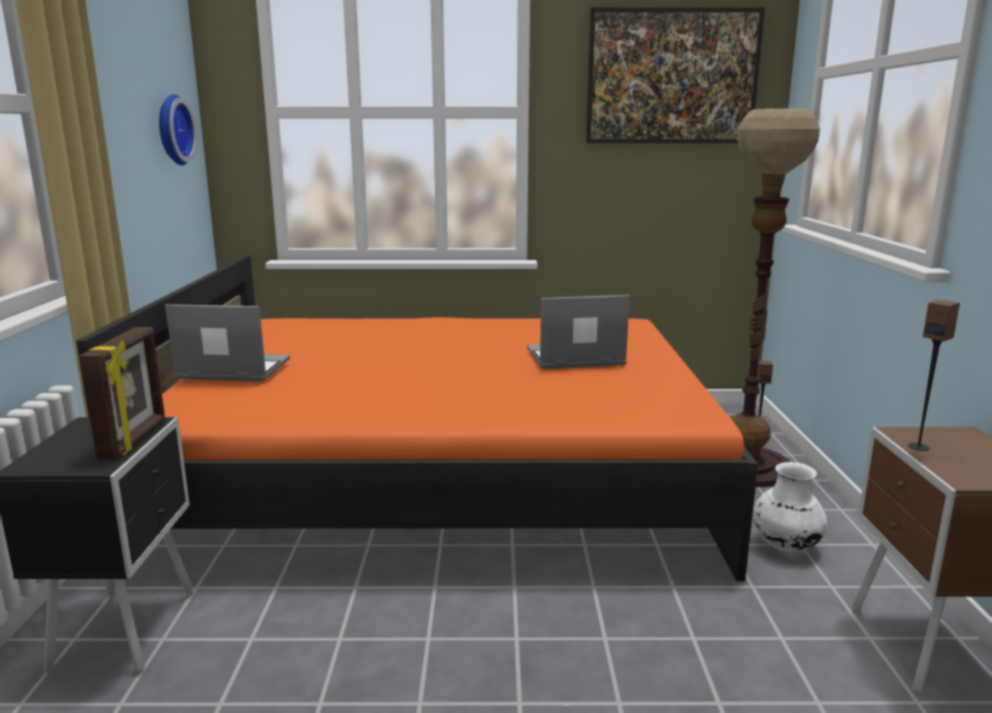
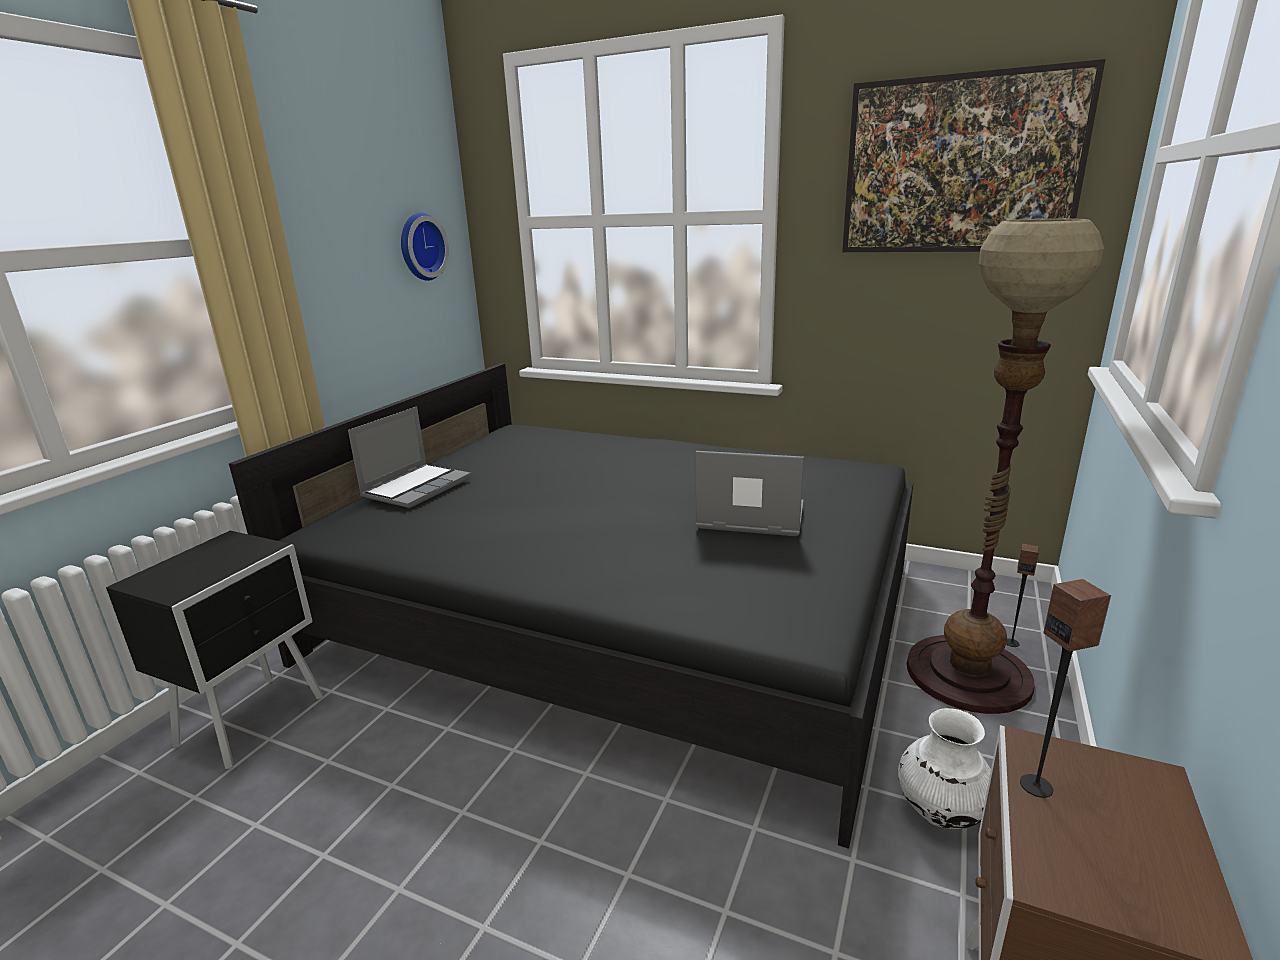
camera: 25 degrees right, 5 degrees up
(135, 440) = (234, 566): picture frame -> none
(232, 370) = (417, 487): laptop -> laptop turned 90 degrees clockwise
(444, 475) = (620, 614): orange bed -> black bed

